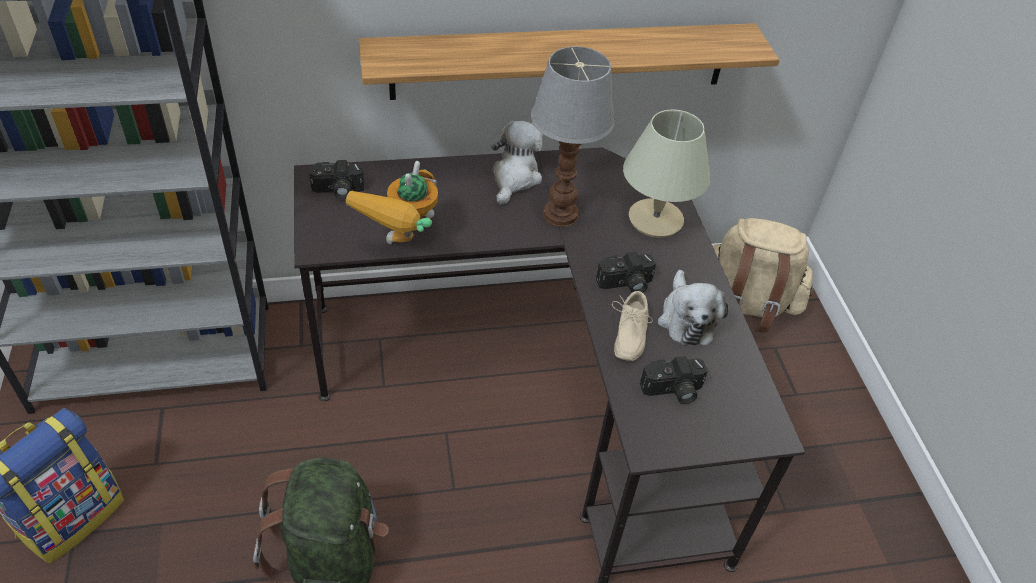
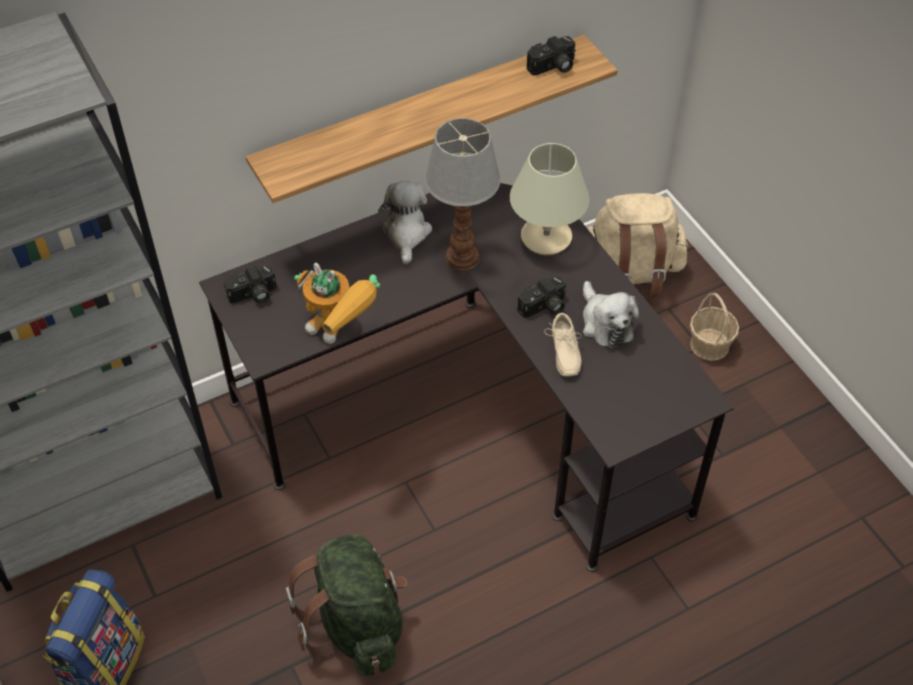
camera: 15 degrees left, 5 degrees up
(404, 247) = (340, 332): toy robot -> toy robot turned 60 degrees counterclockwise
(672, 391) = (616, 390): camera -> camera (553, 67)
(806, 394) = (709, 344): none -> basket

